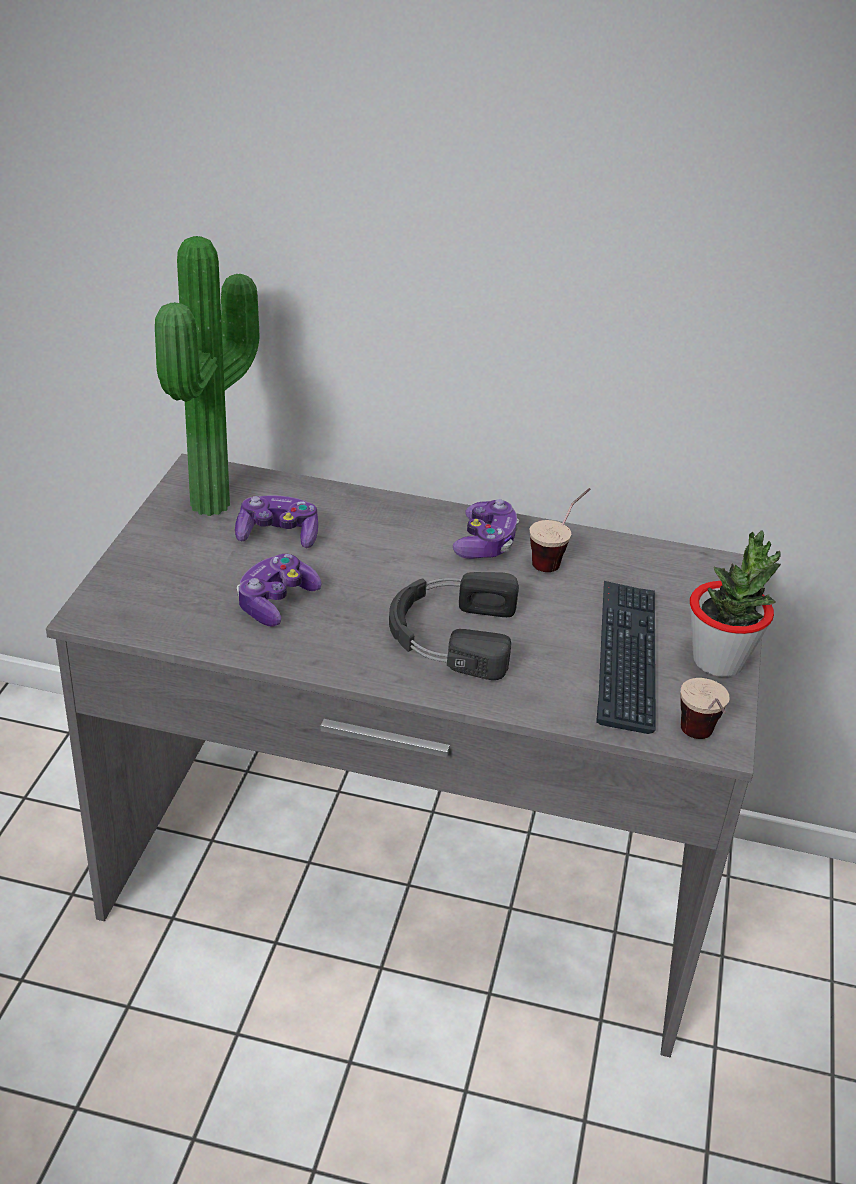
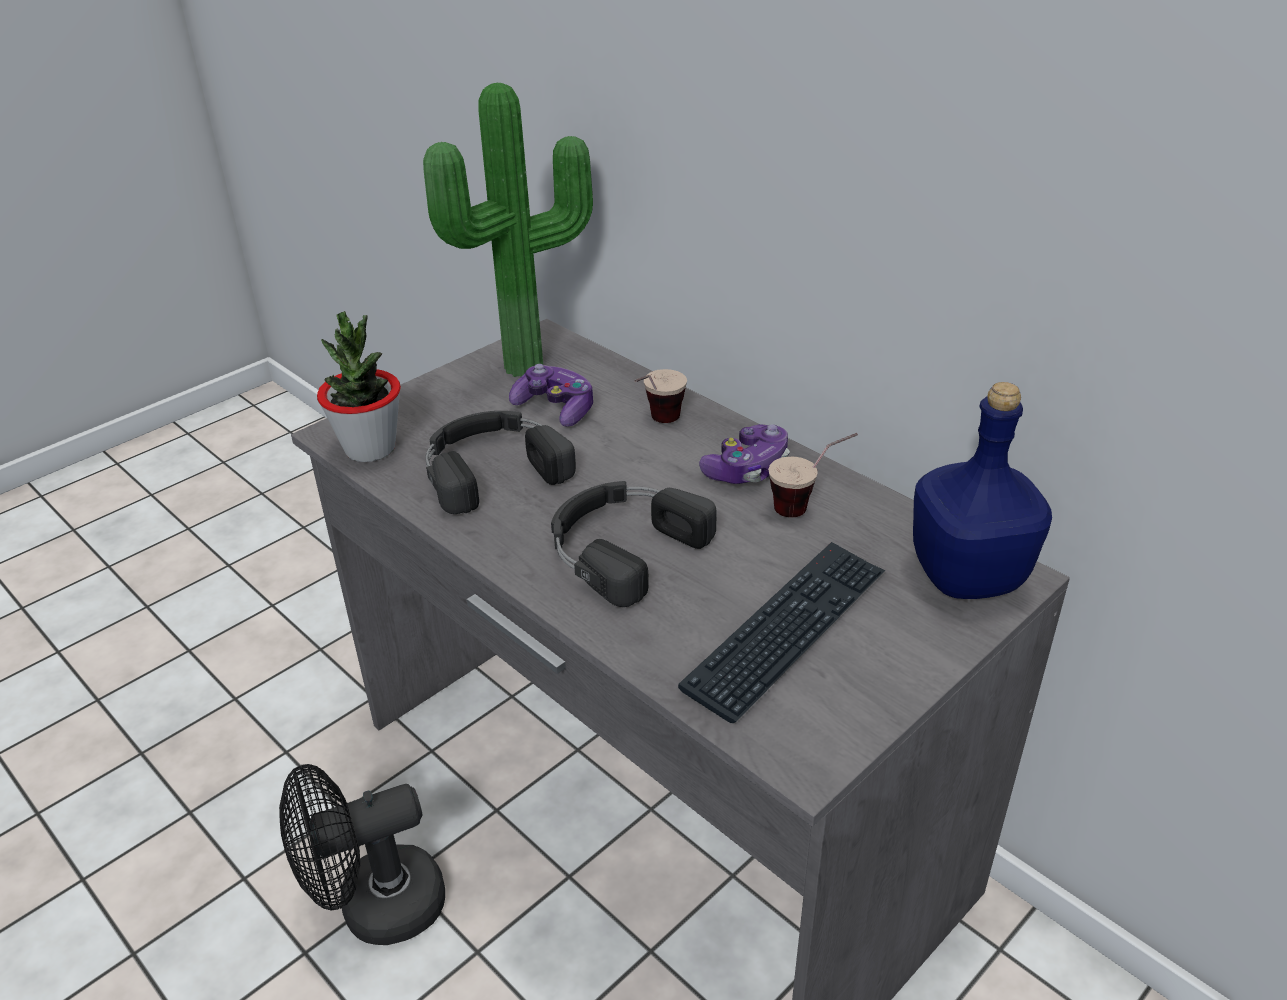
camera: 35 degrees right, 0 degrees up
(230, 1071) = (376, 908): none -> black fan
(276, 602) = (492, 467): game controller -> black headphones
(700, 742) = (780, 755): cup -> cup (656, 424)
(707, 578) = (969, 577): none -> blue bottle
(718, 661) = (893, 673): potted plant -> potted plant (370, 448)

